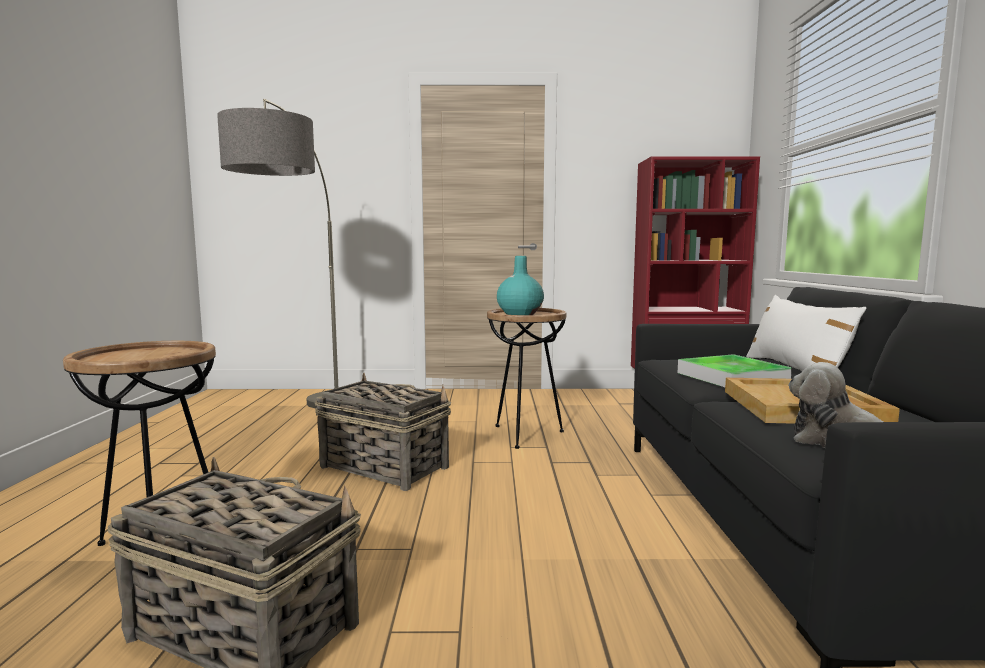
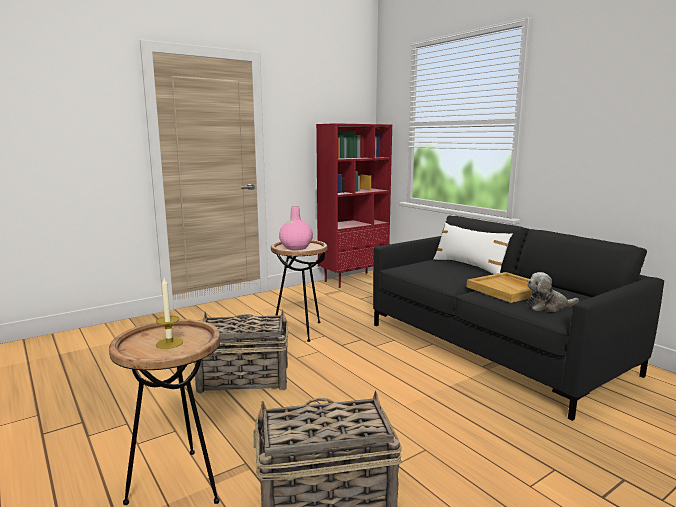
camera: 35 degrees left, 5 degrees up
(140, 356) = (169, 343): none -> candle
(301, 419) = (108, 360): floor lamp -> none
(520, 314) = (296, 248): turquoise vase -> pink vase
(731, 377) = (452, 276): tray -> none

